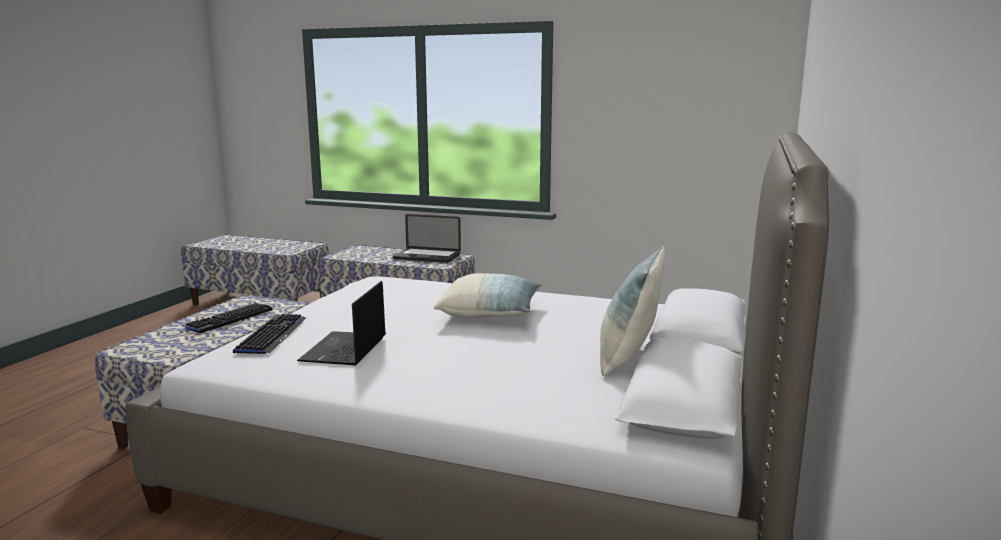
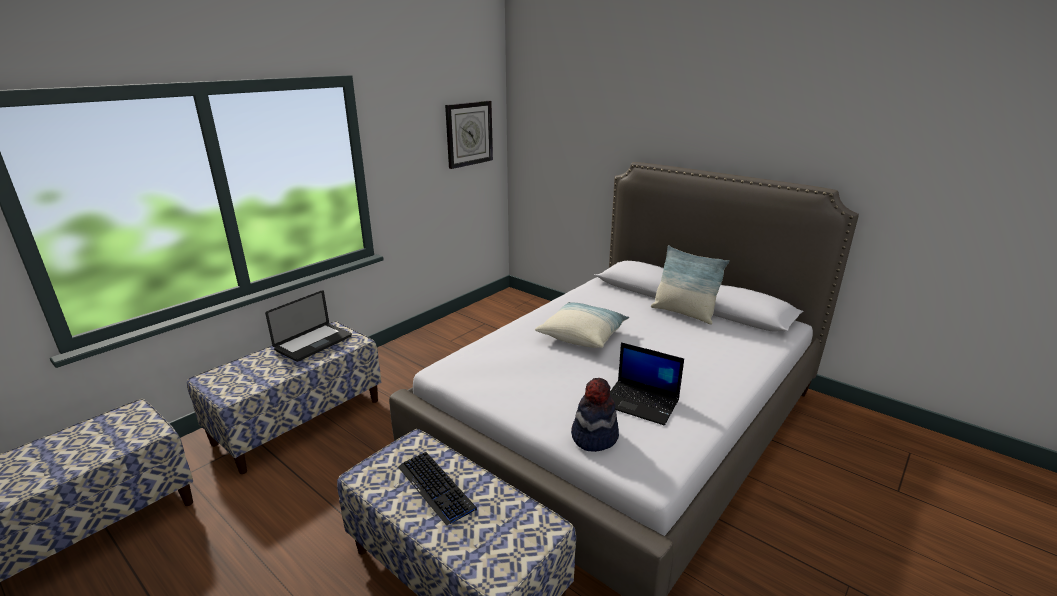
camera: 70 degrees left, 10 degrees up
(272, 335) = (594, 436): keyboard -> hat
(715, 99) = (469, 134): none -> wall clock

